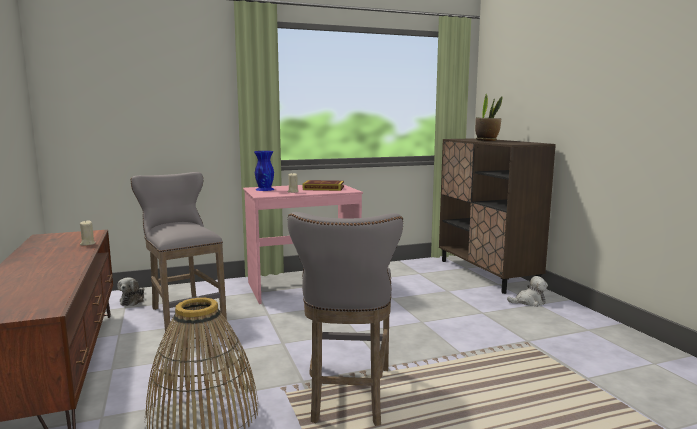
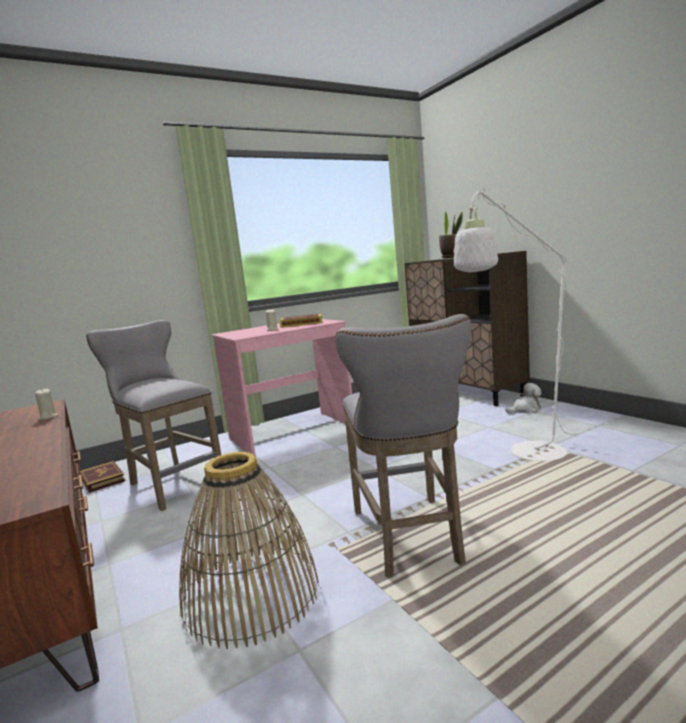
camera: 10 degrees left, 0 degrees up
(133, 300) = (102, 479): plush toy -> book
(264, 189) = (238, 332): blue vase -> none
(500, 345) = (529, 455): none -> white floor lamp

